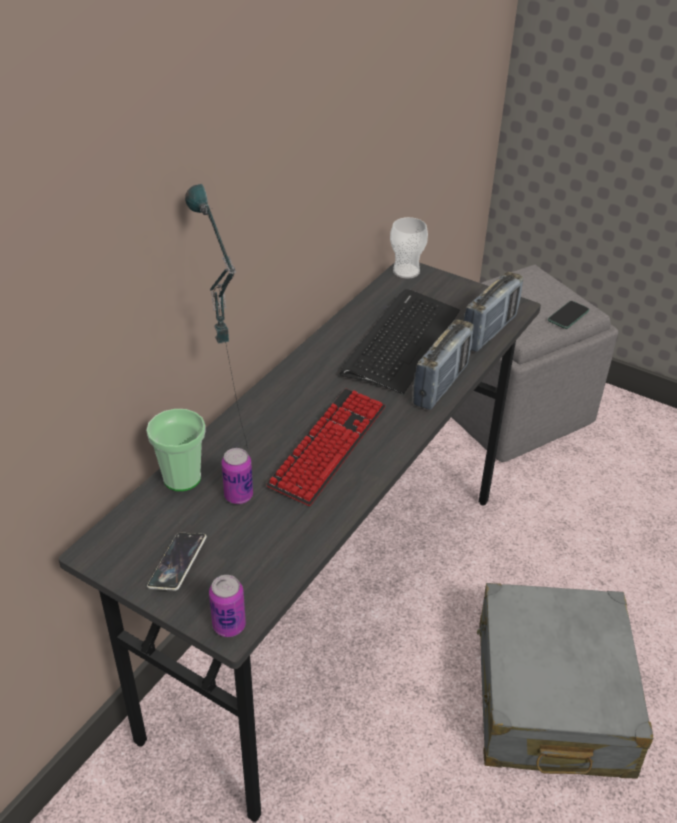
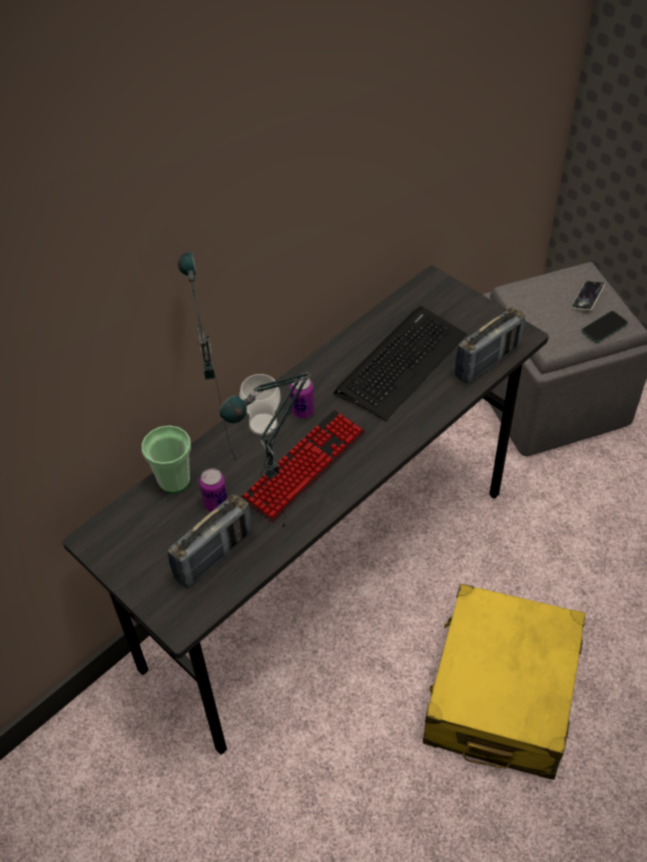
camera: 15 degrees right, 10 degrees up
(177, 564) = (152, 561): phone -> phone (587, 298)
(229, 625) = (180, 622): can -> can (303, 411)
(327, 524) = (282, 542): none -> table lamp
(406, 271) = (430, 283): cup -> cup (263, 424)
(441, 385) = (423, 415): radio -> radio (214, 556)
(551, 698) = (501, 693): grey suitcase -> yellow suitcase

